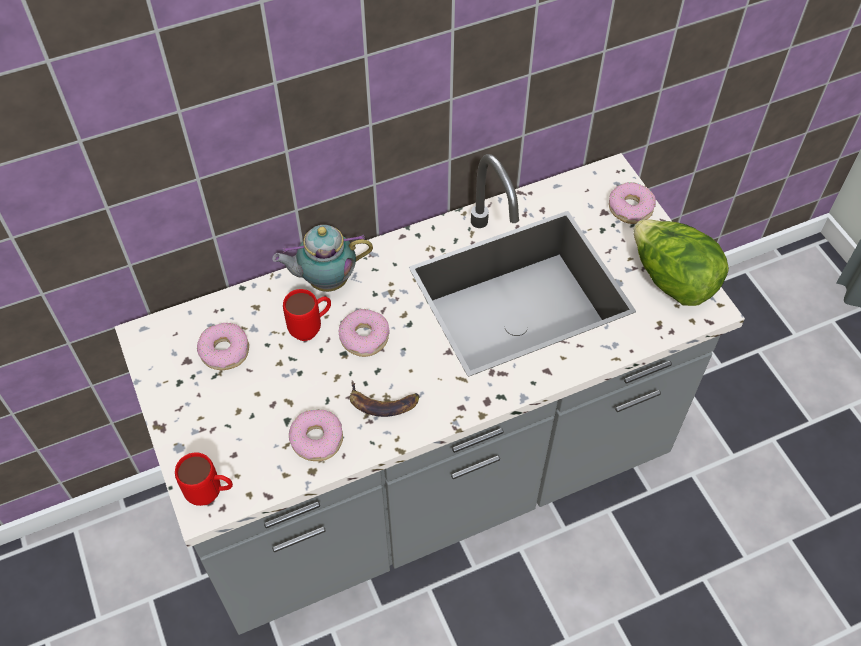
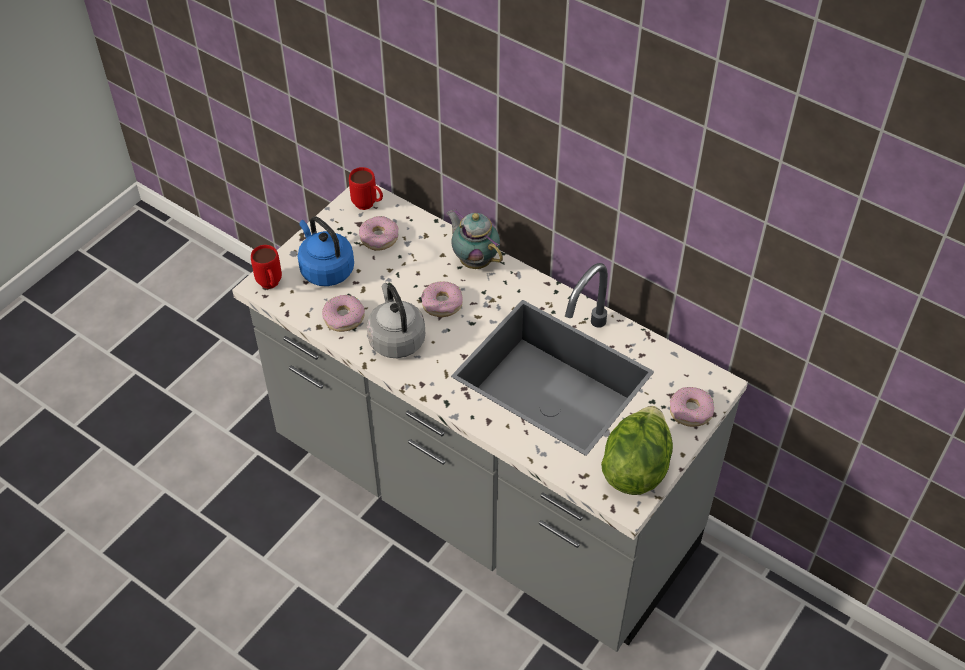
camera: 60 degrees right, 5 degrees down
(230, 425) = (325, 269): none -> blue kettle
(311, 328) = (429, 272): red mug -> red mug (368, 206)
(383, 402) = (396, 338): banana -> grey kettle

